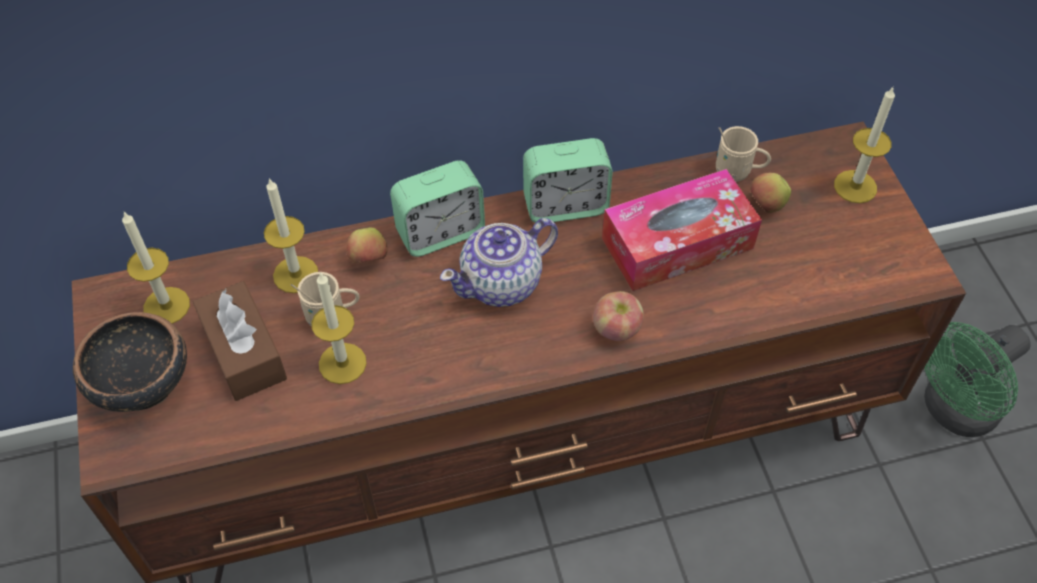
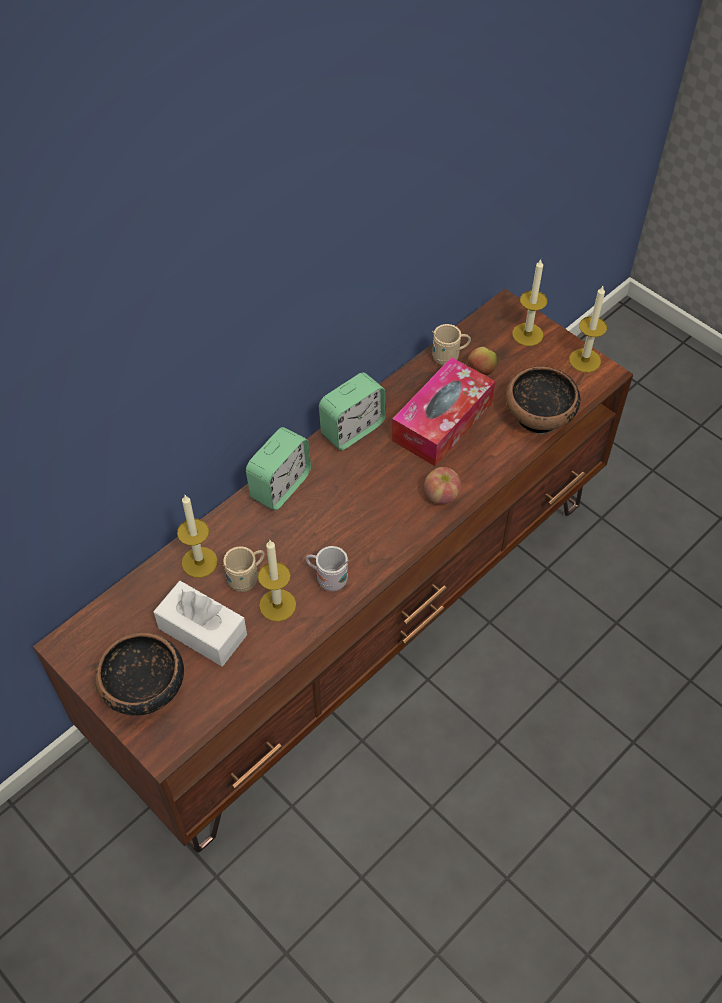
camera: 30 degrees left, 0 degrees up
(166, 306) = (121, 628): candle -> candle (584, 360)
(244, 352) = (202, 631): brown tissue box -> white tissue box
(368, 260) = (244, 528): apple -> none
(418, 361) = (328, 578): none -> white mug
(502, 283) = (347, 501): teapot -> none
(804, 291) = (539, 416): none -> bowl
(953, 411) = (625, 461): green fan -> none

